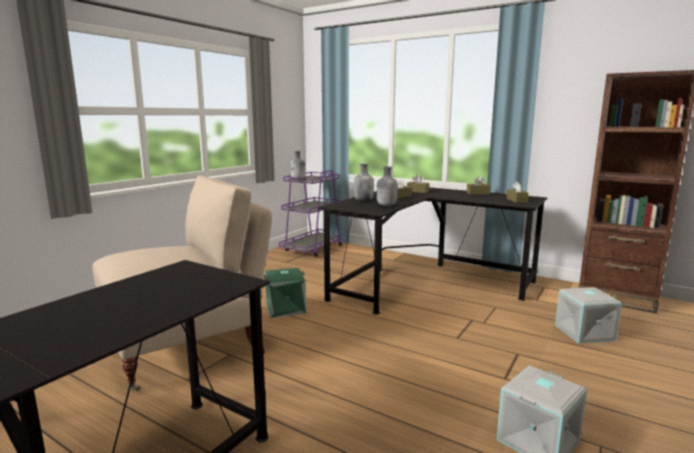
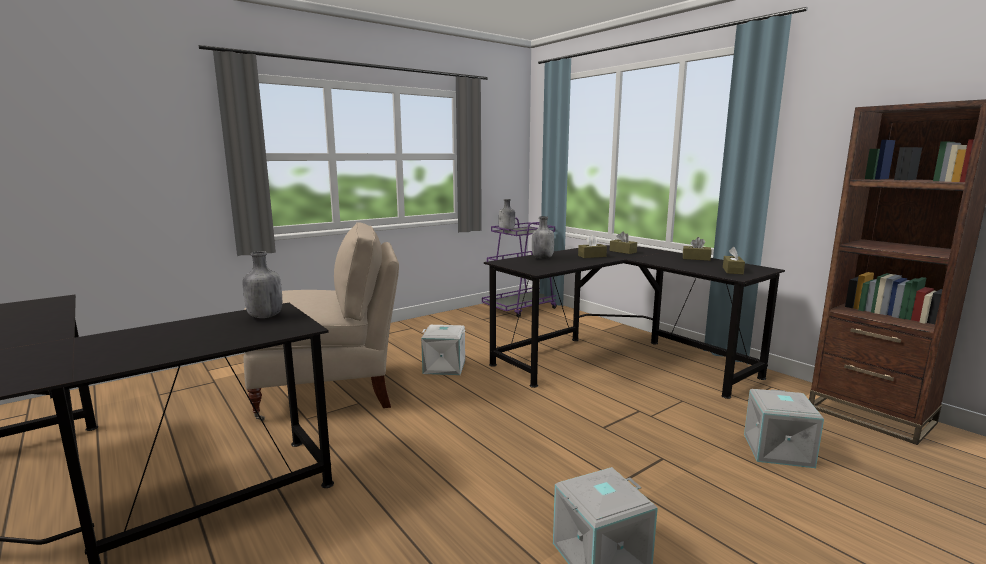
camera: 20 degrees right, 0 degrees up
(285, 308) = (444, 367): green storage box -> white storage box
(386, 205) = (559, 265): grey bottle -> grey bottle (264, 316)

